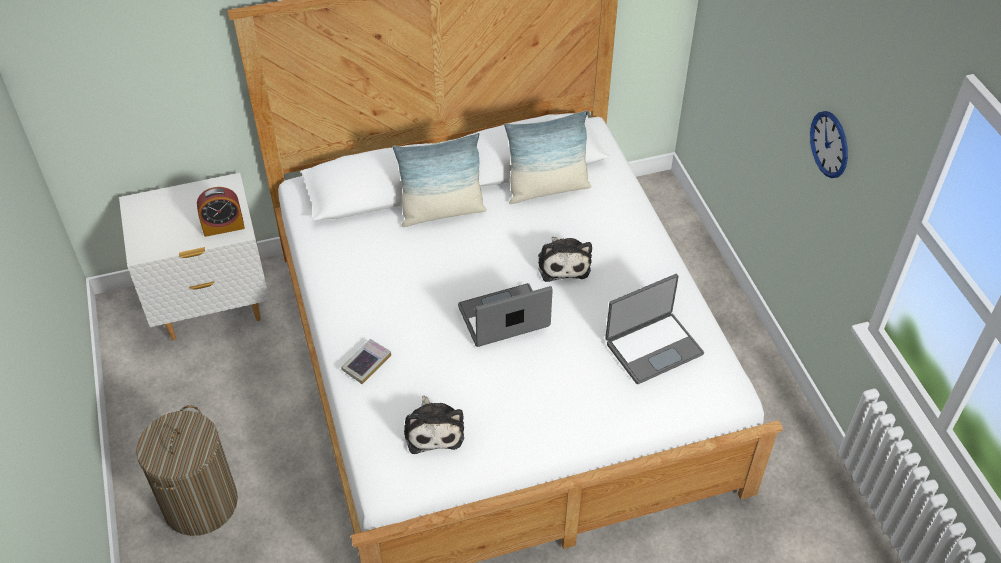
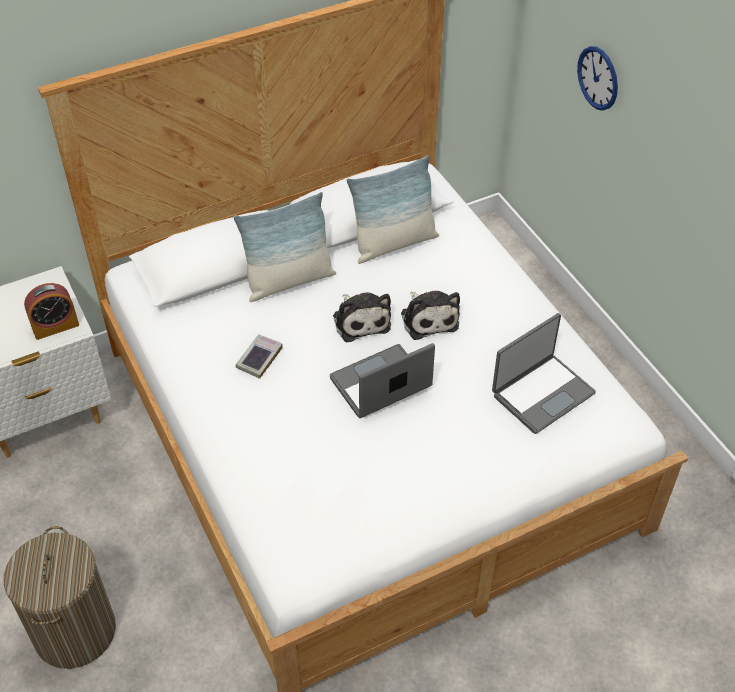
camera: 10 degrees left, 0 degrees up
(366, 363) = (245, 452): book -> book (259, 358)
(433, 429) = (334, 513): plush toy -> plush toy (360, 320)
(829, 144) = (696, 159): wall clock -> wall clock (598, 78)

